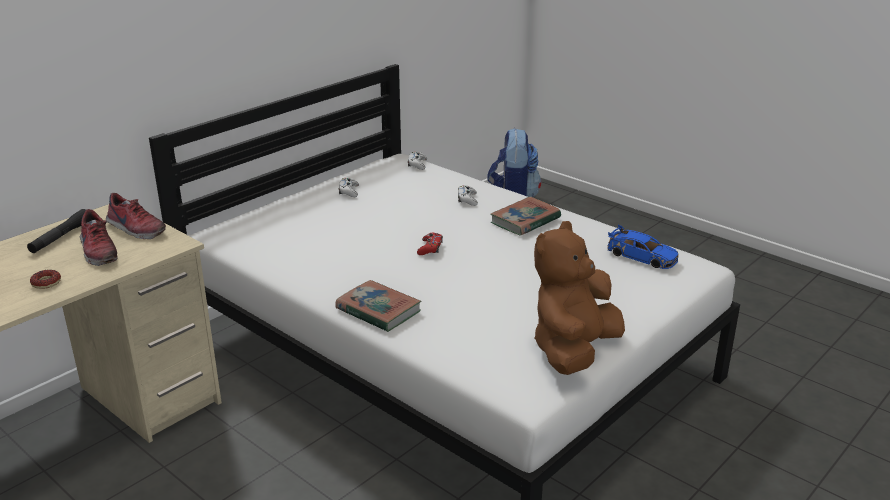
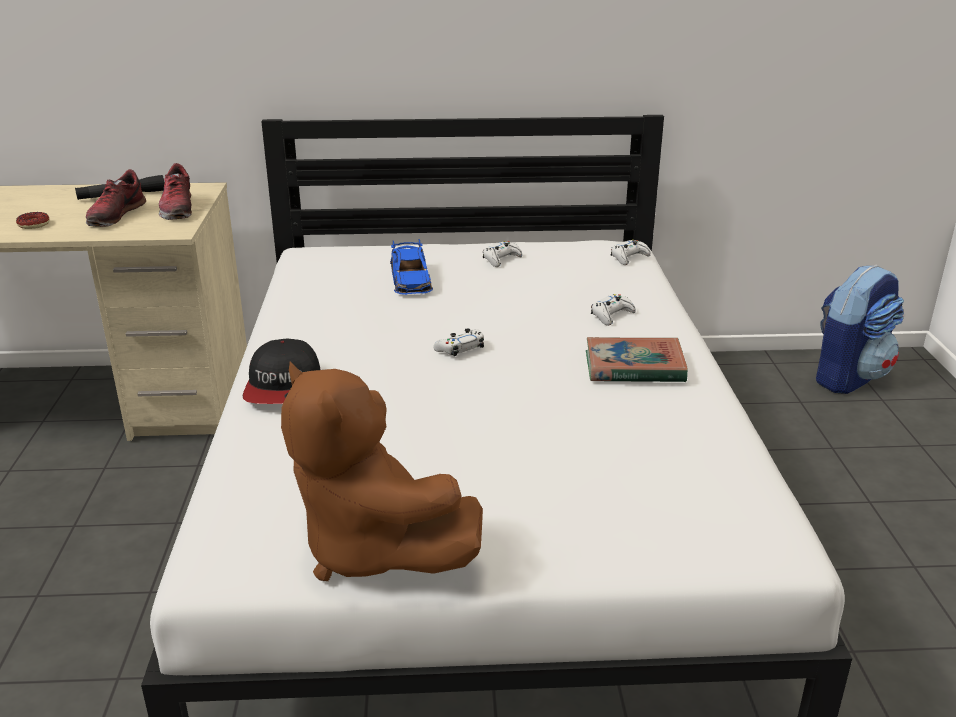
camera: 45 degrees right, 0 degrees up
(378, 310) = (284, 386): book -> cap
(430, 248) = (460, 348): red game controller -> white game controller
(573, 351) = (372, 549): brown plush toy -> brown plush toy turned 120 degrees counterclockwise
(641, 256) = (707, 485): blue toy car -> blue toy car (410, 279)

